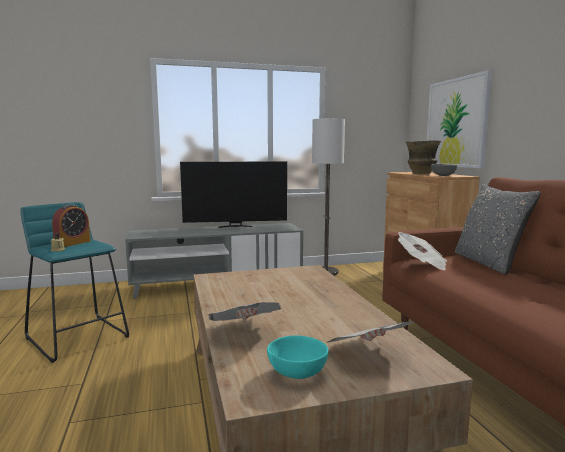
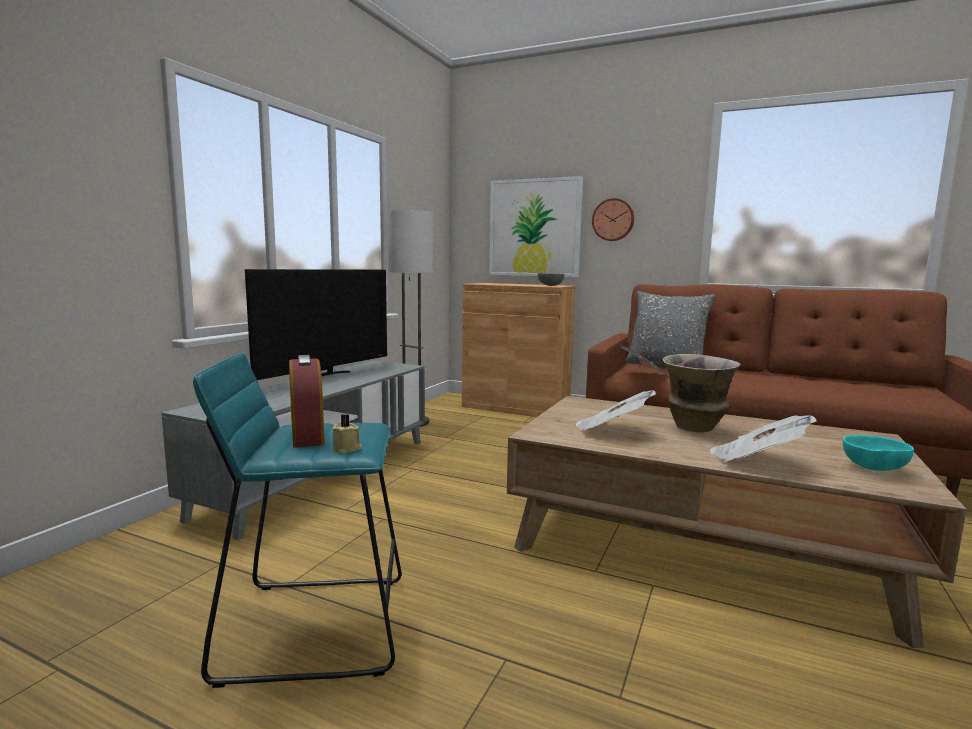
camera: 50 degrees left, 0 degrees up
(366, 354) = (840, 443): newspaper -> newspaper (611, 431)
(421, 173) = (511, 284): vase -> vase (695, 428)
(513, 110) = (613, 220): none -> wall clock

